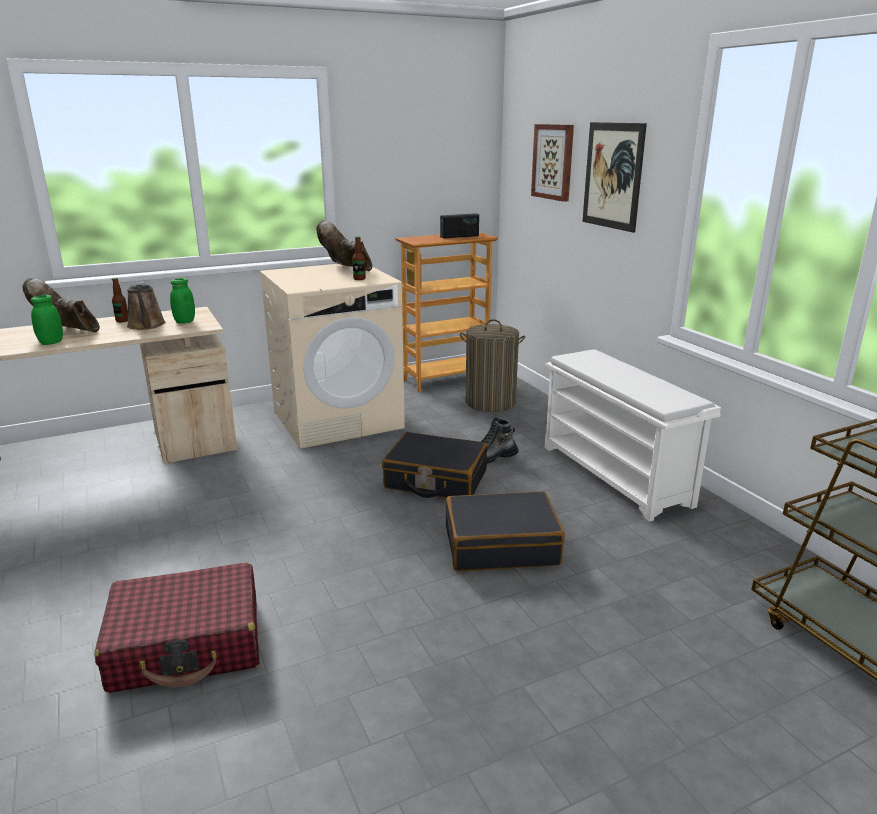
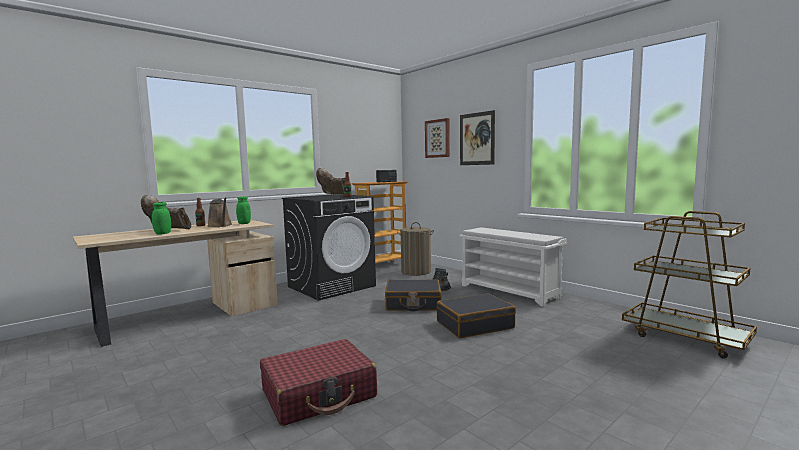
camera: 15 degrees left, 15 degrees down
(338, 419) = (332, 286): beige washing machine -> black washing machine

